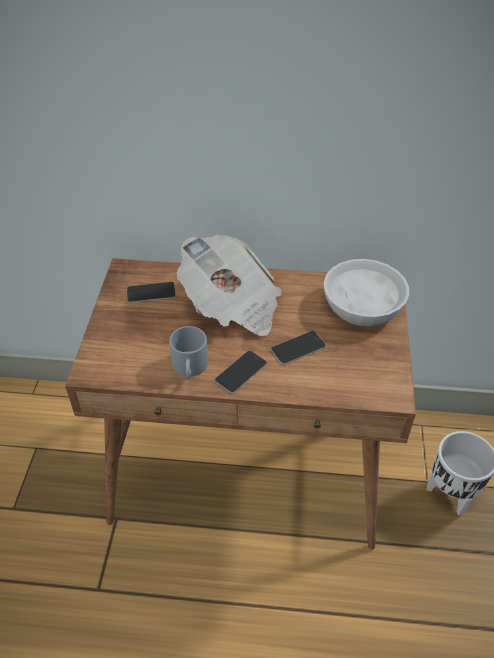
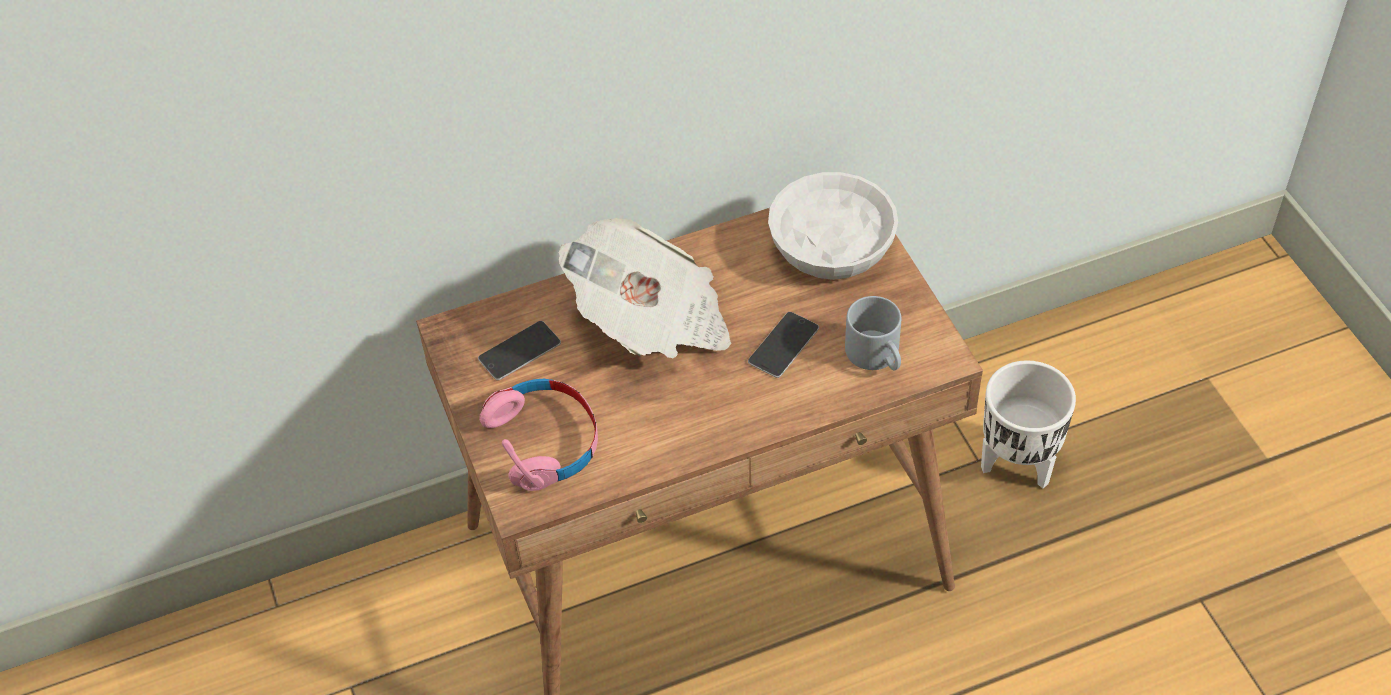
camera: 25 degrees left, 5 degrees up
(127, 344) = (544, 441): none -> pink headphones
(190, 368) = (658, 436): grey mug -> grey mug (878, 355)
(241, 372) = (729, 412): phone -> none

